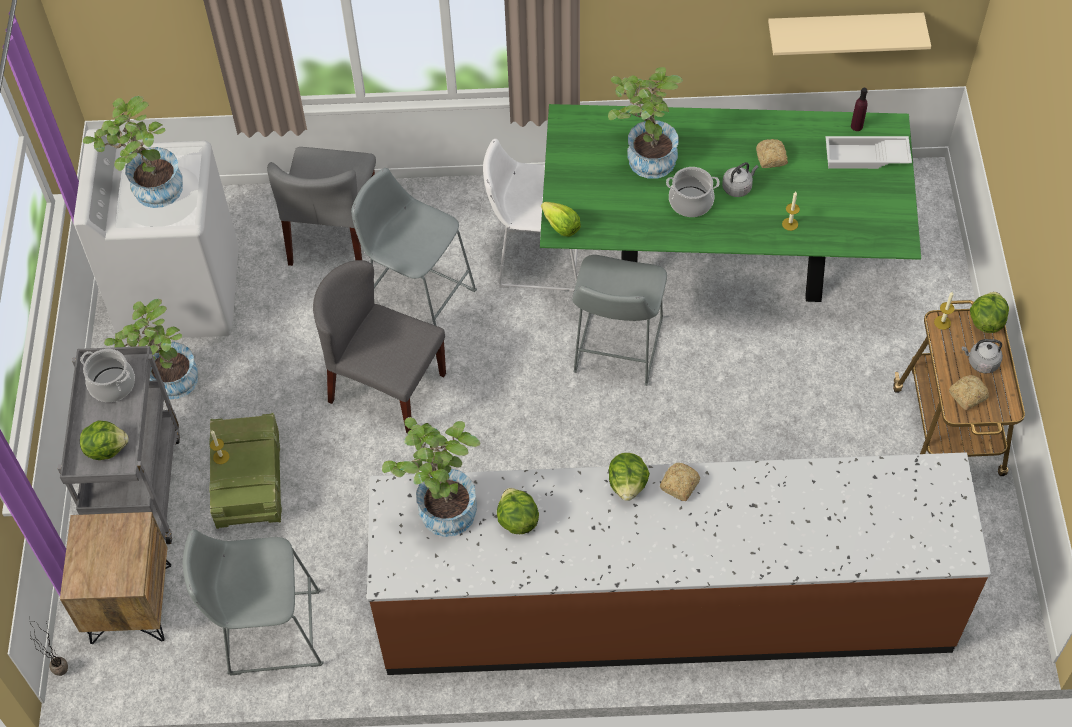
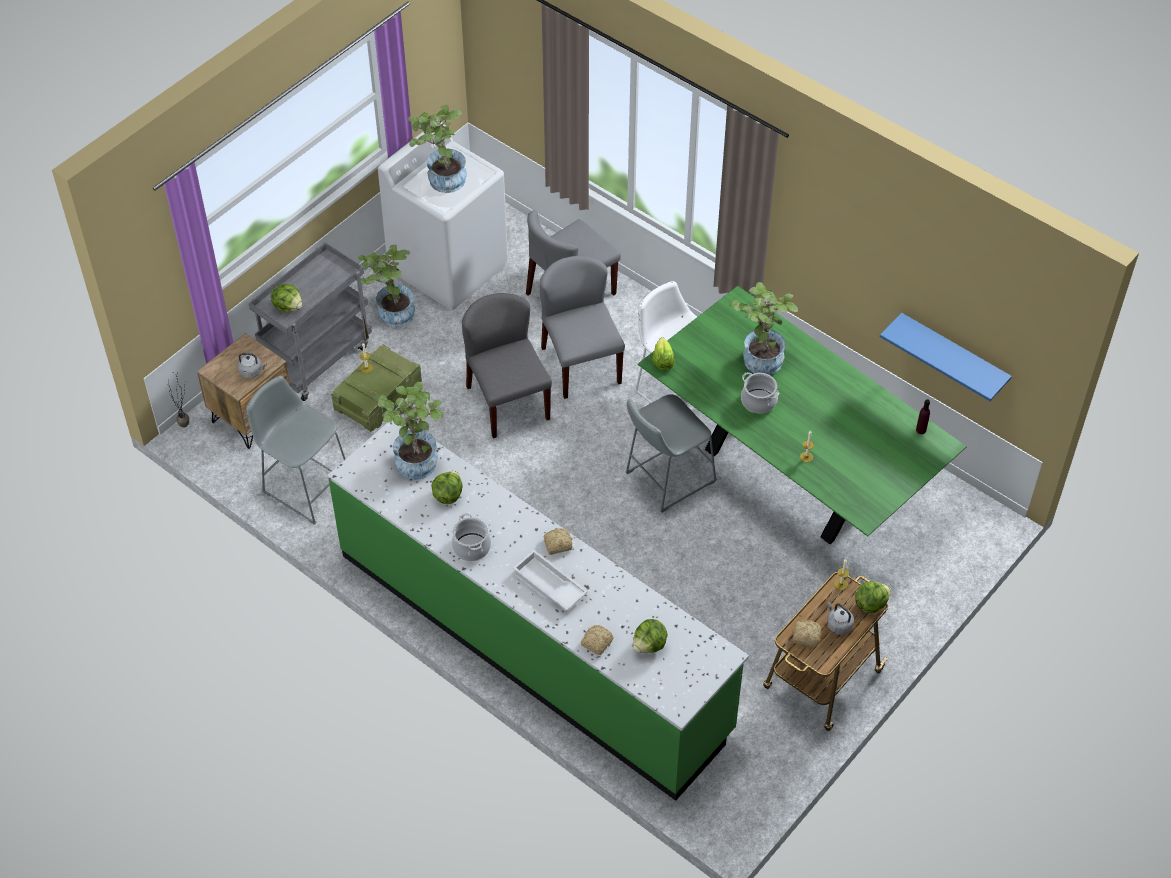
camera: 40 degrees right, 5 degrees down
(112, 385) = (325, 275): cooking pot -> cooking pot (471, 547)
(418, 298) = (580, 365): grey stool -> grey chair
(628, 485) = (529, 522): lettuce -> lettuce (649, 645)
(665, 606) = (533, 641): brown counter -> green counter
(738, 187) = (799, 413): grey kettle -> grey kettle (252, 371)
(770, 158) = (840, 411): bread -> bread (596, 643)
(843, 31) = (953, 355): beige shelf -> blue shelf
(866, 157) = (904, 452): white tray -> white tray (548, 585)

